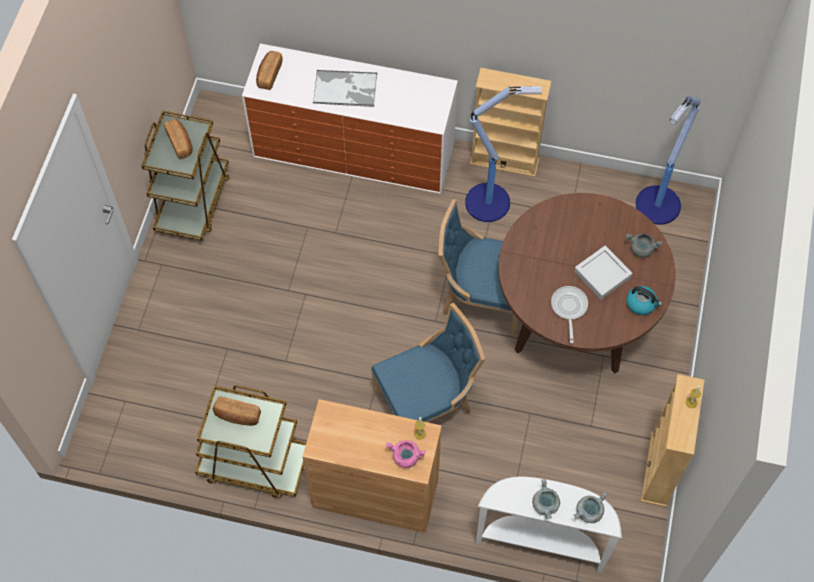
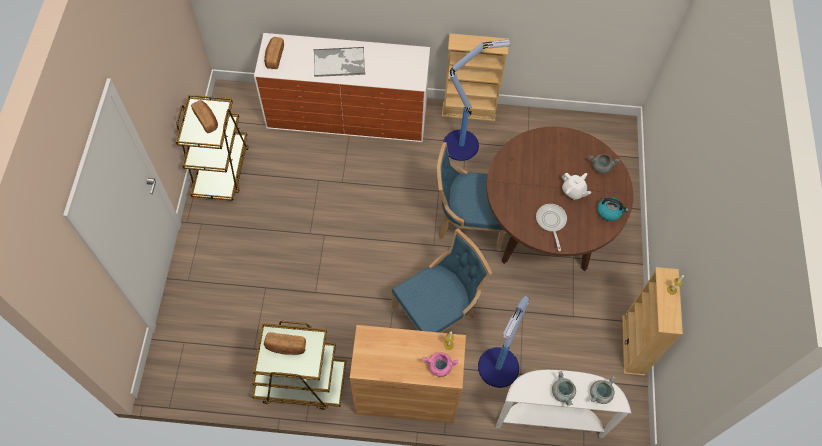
camera: 10 degrees left, 0 degrees up
(602, 274) = (573, 191): grey tray -> white teapot
(657, 206) = (594, 134): floor lamp -> floor lamp (497, 369)

